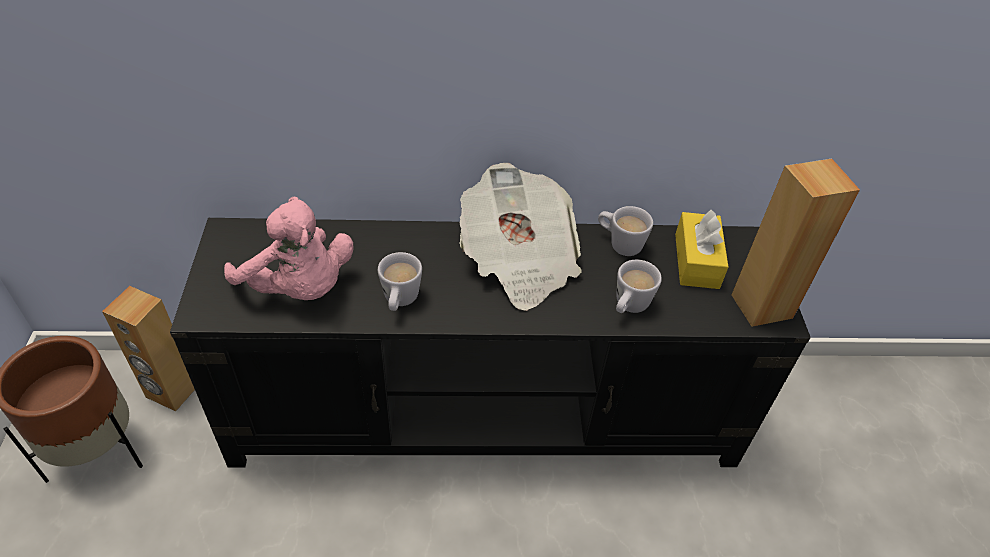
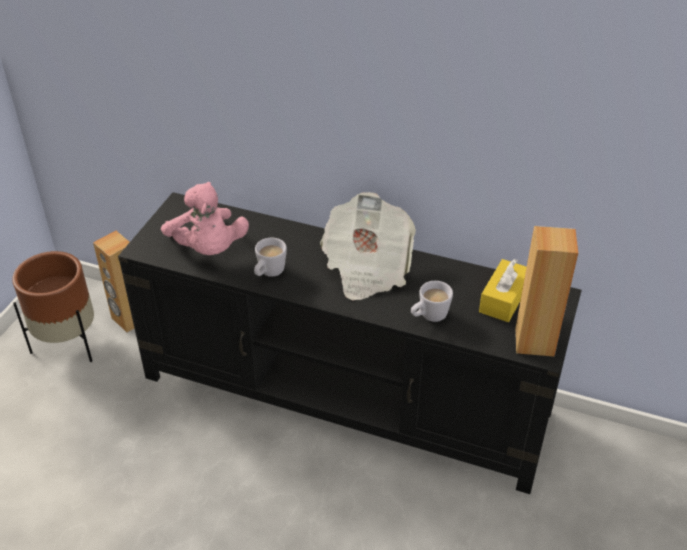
camera: 25 degrees right, 5 degrees down
(619, 244) = (450, 273): white mug -> none

